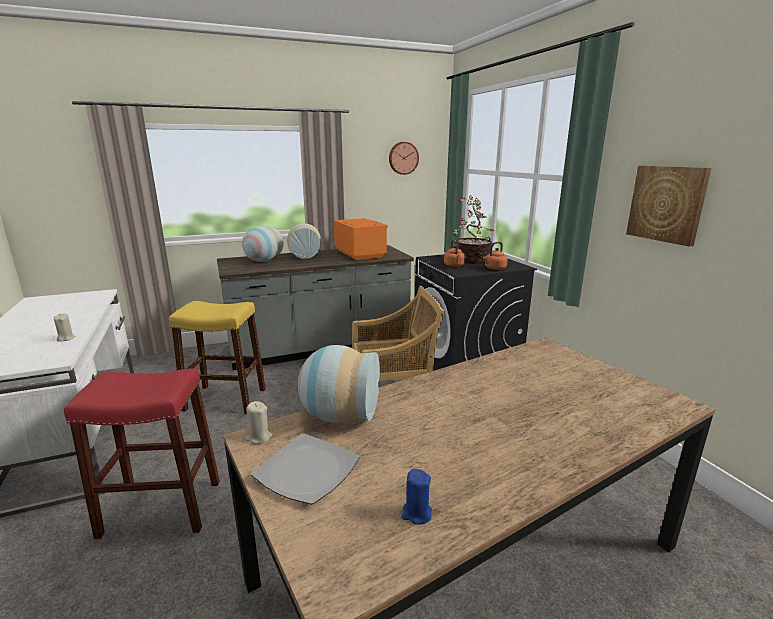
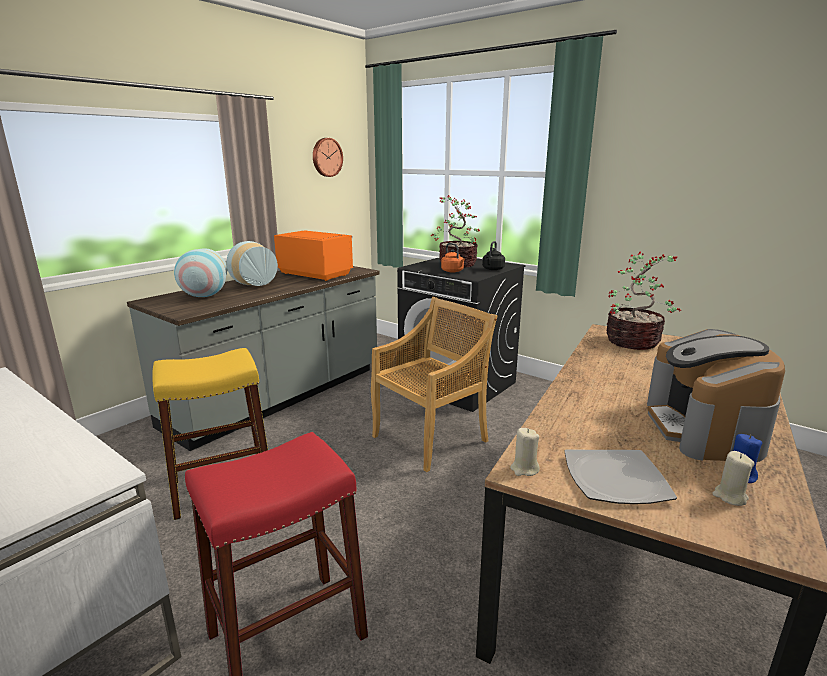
camera: 30 degrees left, 0 degrees up
(66, 338) = (59, 445): beige candle -> beige candle (729, 496)
(339, 415) = (555, 427): vase -> none
(466, 461) = (704, 429): none -> coffee machine
(494, 268) = (492, 269): orange kettle -> black kettle
(555, 363) = (634, 342): none -> potted plant
(667, 204) = (655, 192): picture -> none

